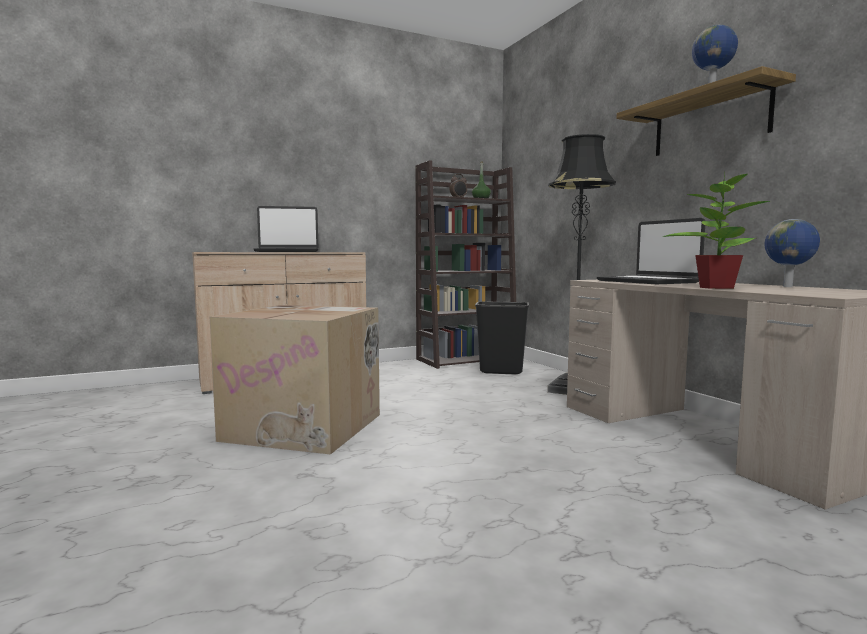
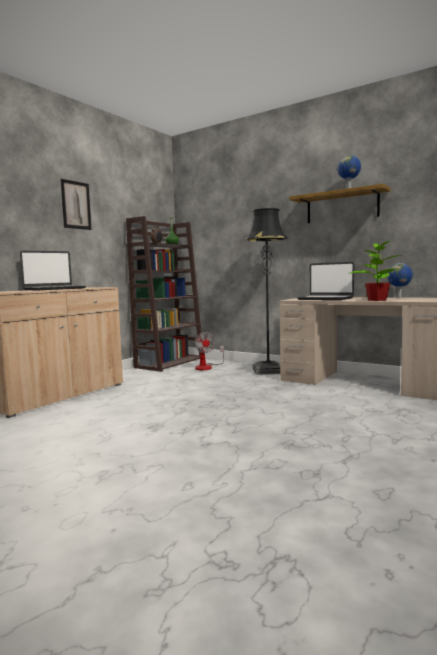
camera: 30 degrees left, 0 degrees up
(306, 426) = (147, 420): cardboard box -> none
(341, 151) = (76, 205): none -> picture
(501, 371) = (207, 367): black trash can -> fan

